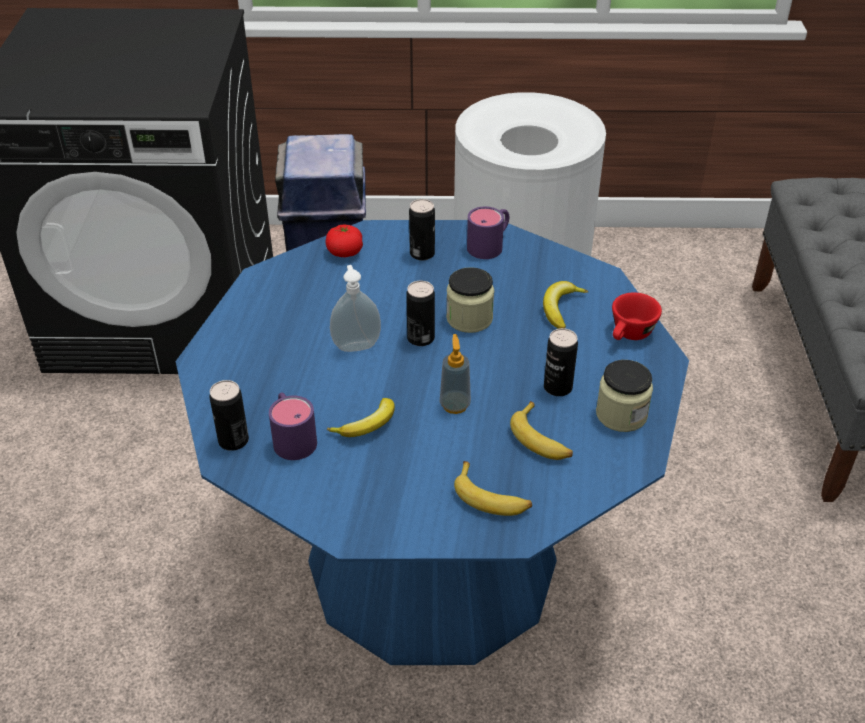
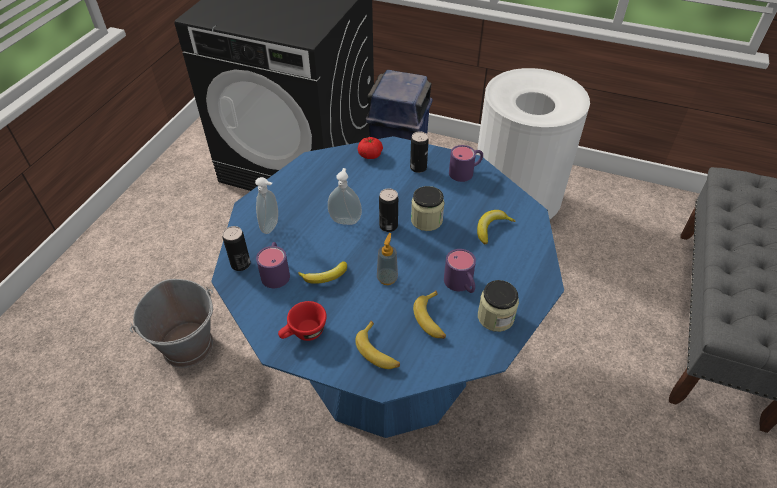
camera: 20 degrees right, 5 degrees up
(108, 630) = (189, 346): none -> grey bucket
(252, 379) = (272, 226): none -> soap dispenser
(558, 387) = (461, 285): can -> purple mug
(630, 335) = (530, 260): red cup -> red cup (304, 333)

